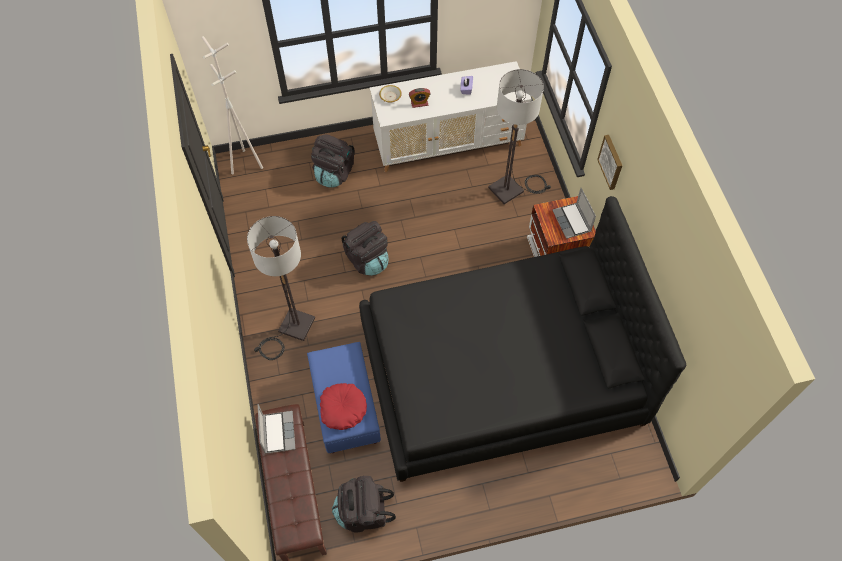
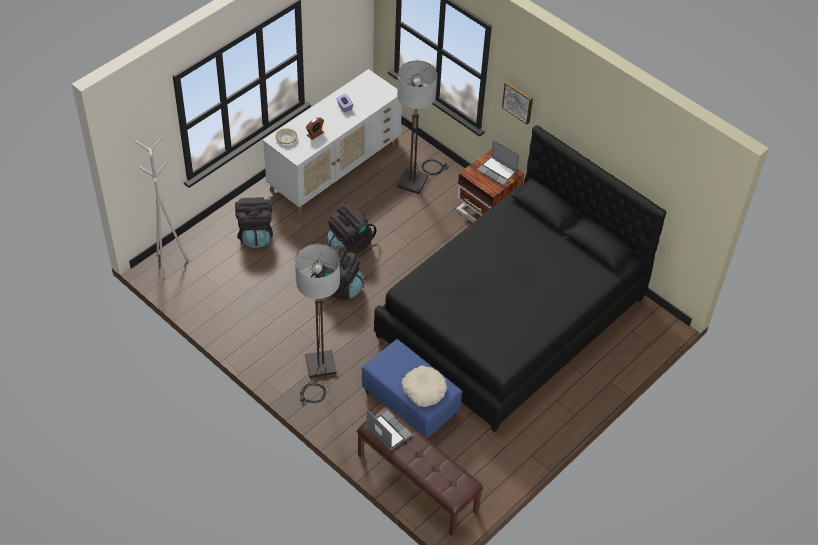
camera: 35 degrees left, 10 degrees down
(344, 409) = (425, 390): red pillow -> beige pillow
(363, 512) = (483, 468): black backpack -> black backpack (349, 245)

